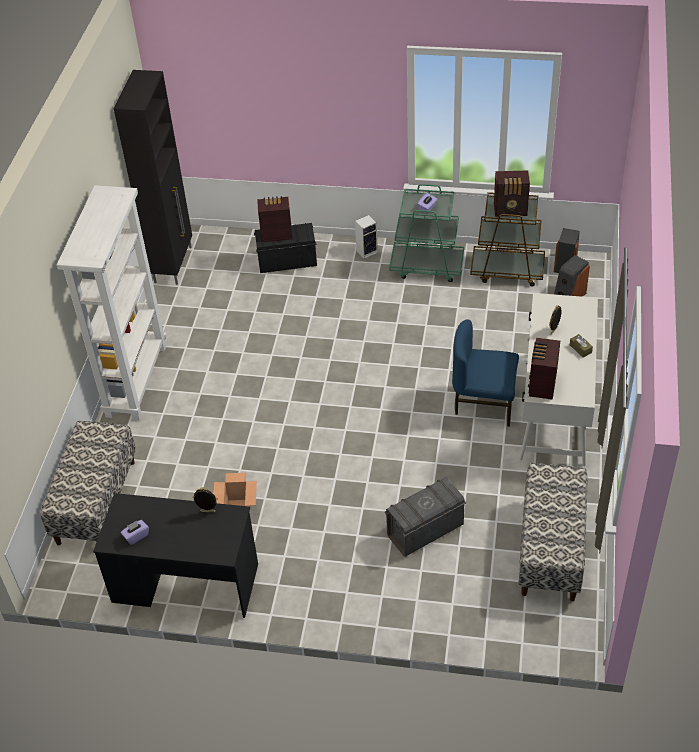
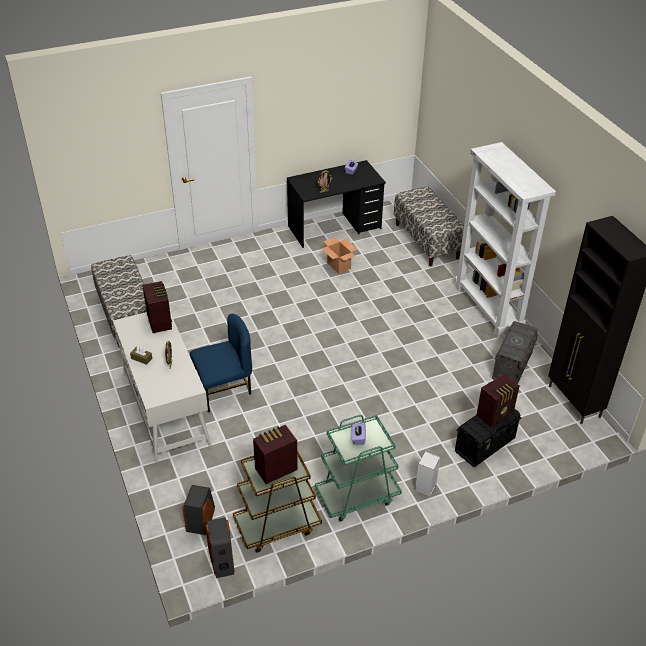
camera: 145 degrees right, 5 degrees down
(424, 530) = (215, 297): grey storage box -> grey storage box (512, 366)

